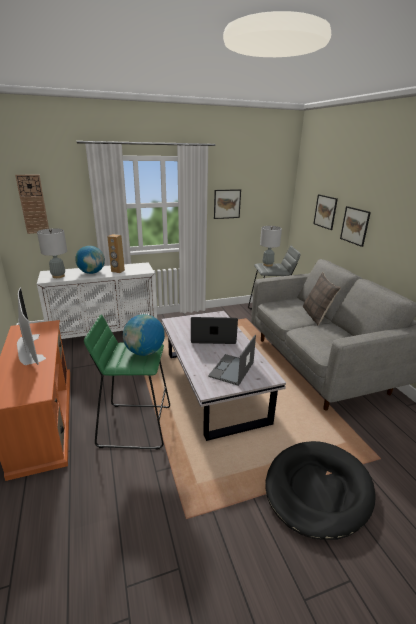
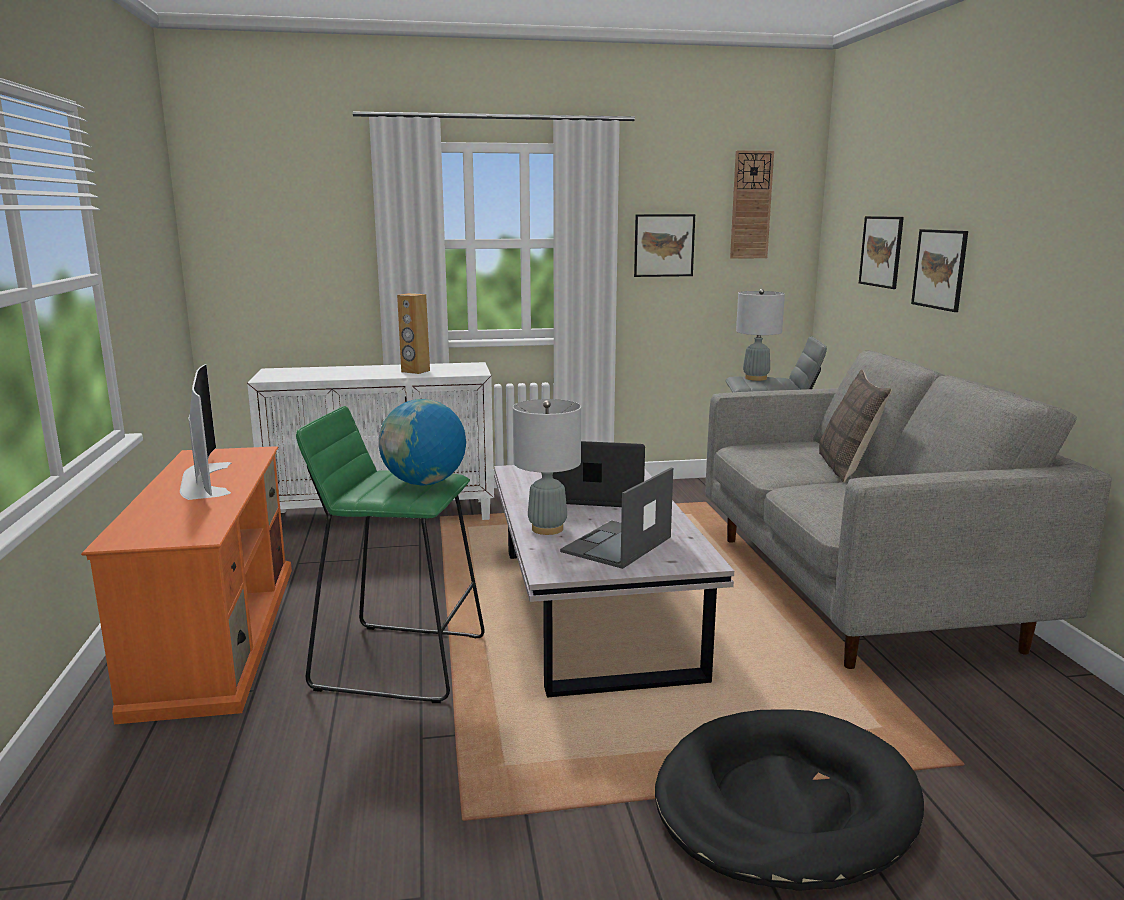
camera: 10 degrees right, 10 degrees down
(33, 204) = (262, 236): wall clock -> wall clock (751, 205)
(58, 276) = (294, 375): grey table lamp -> grey table lamp (547, 529)
(92, 272) = (362, 372): globe -> none

